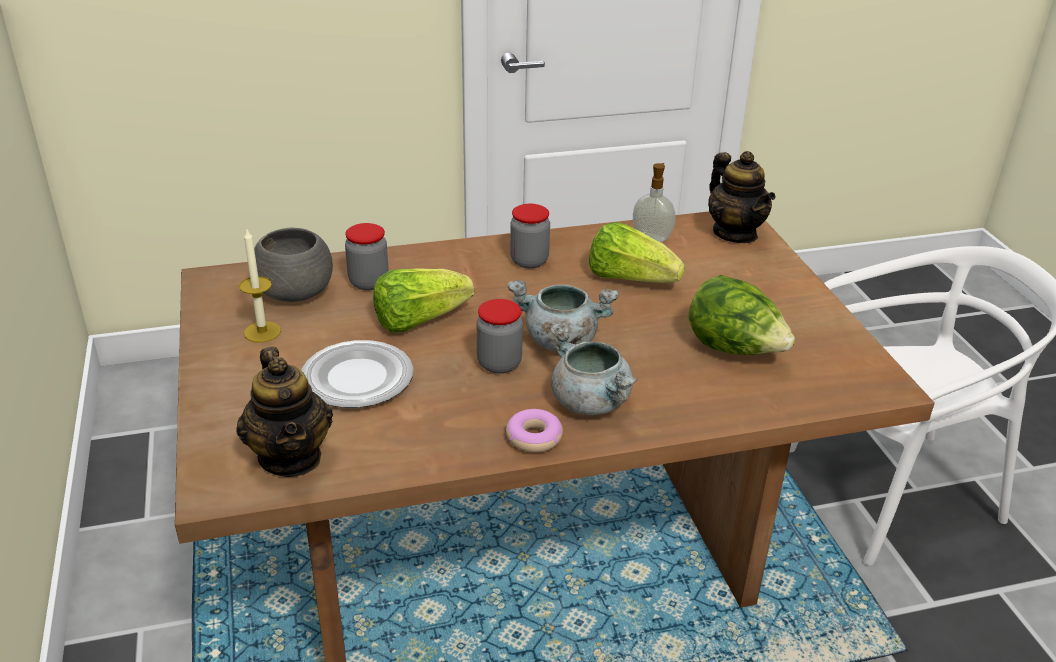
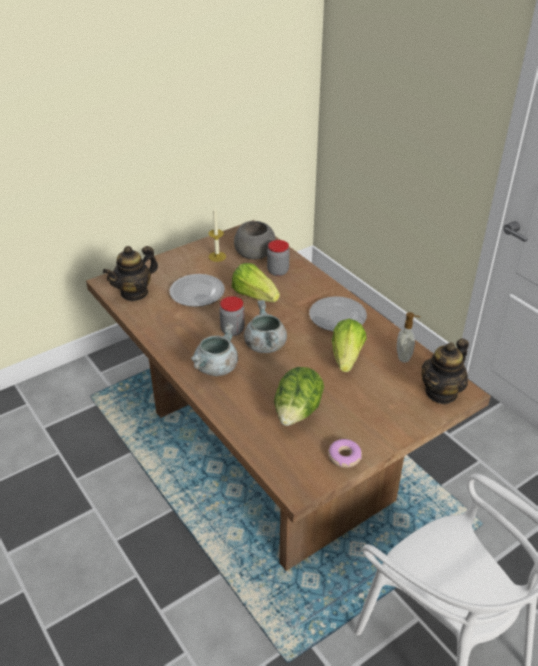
camera: 70 degrees right, 5 degrees up
(529, 261) = (338, 316): jar -> plate
(534, 437) = (178, 356): donut -> donut (344, 457)

